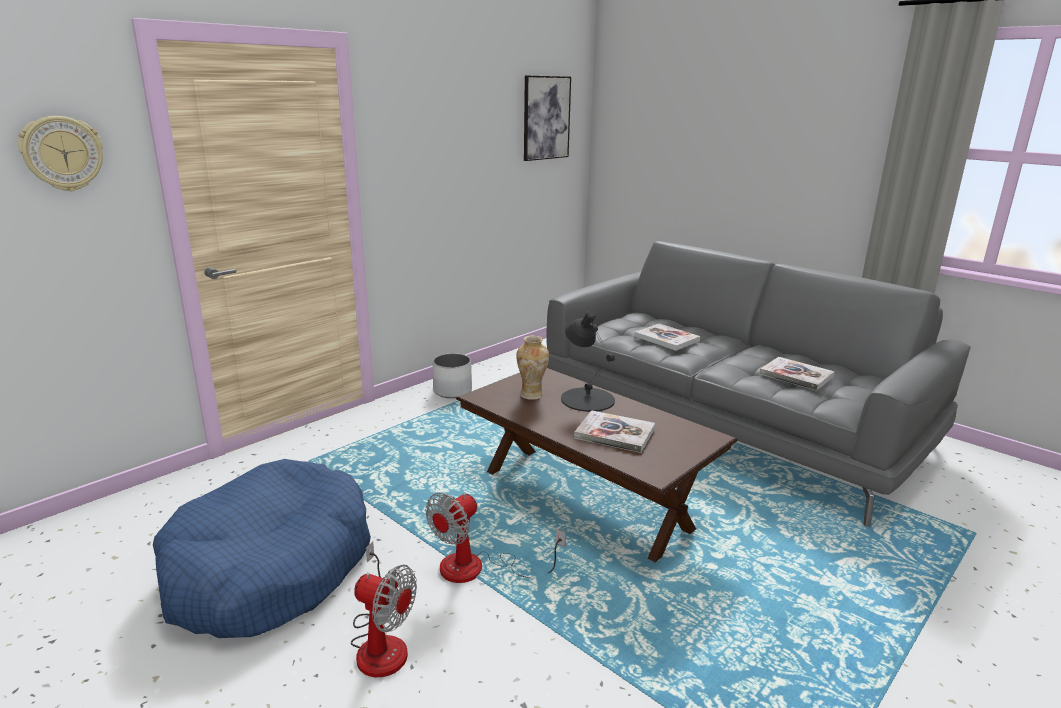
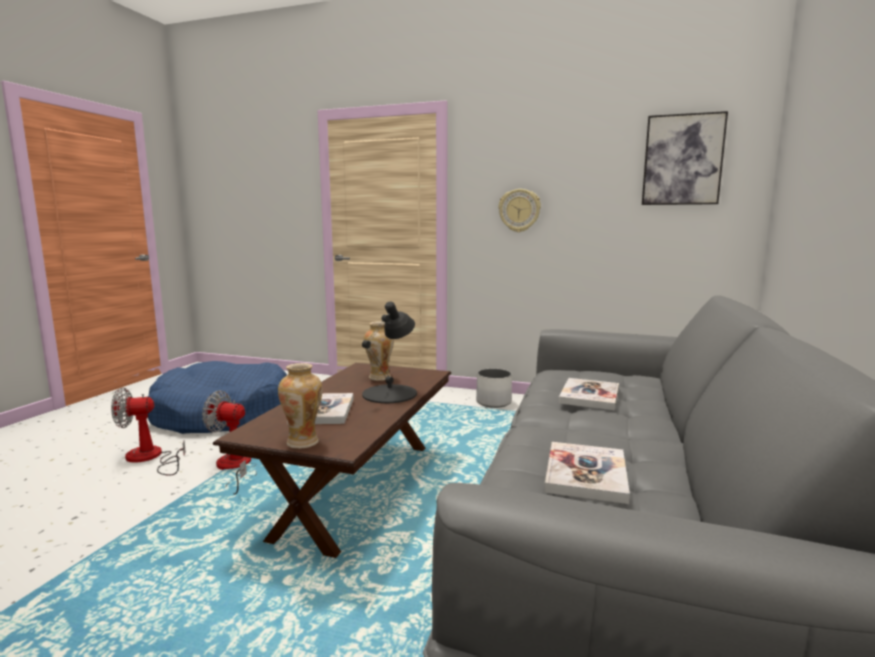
camera: 65 degrees right, 10 degrees down
(62, 153) = (281, 182): wall clock -> wall clock (519, 210)
(381, 642) = (150, 458): fan -> fan turned 75 degrees clockwise
(689, 450) = (303, 442): none -> vase

